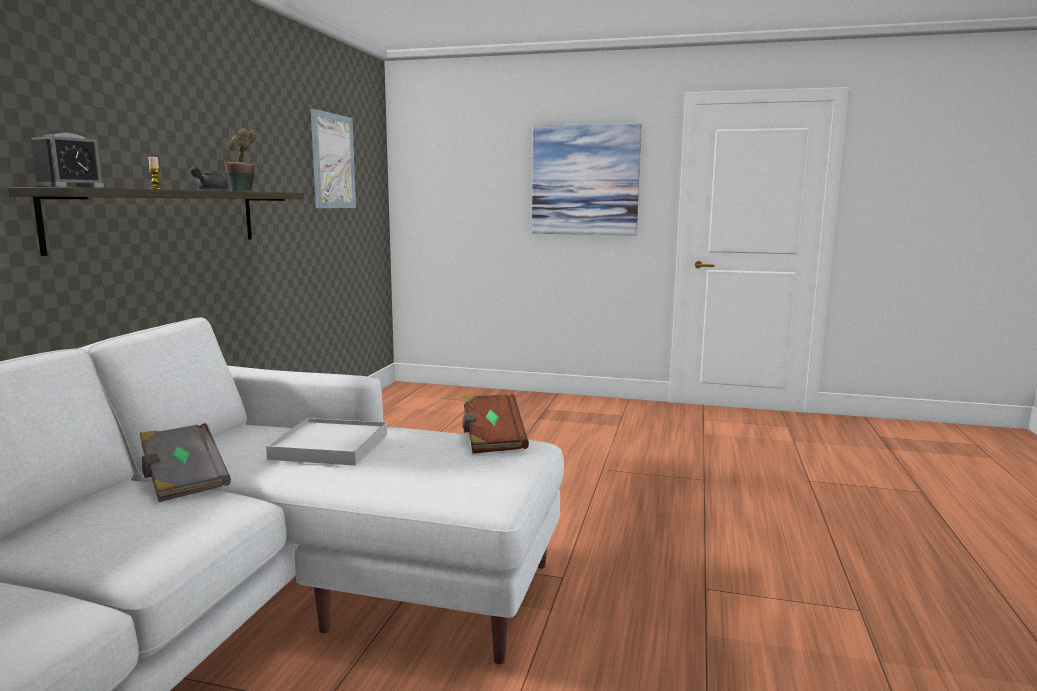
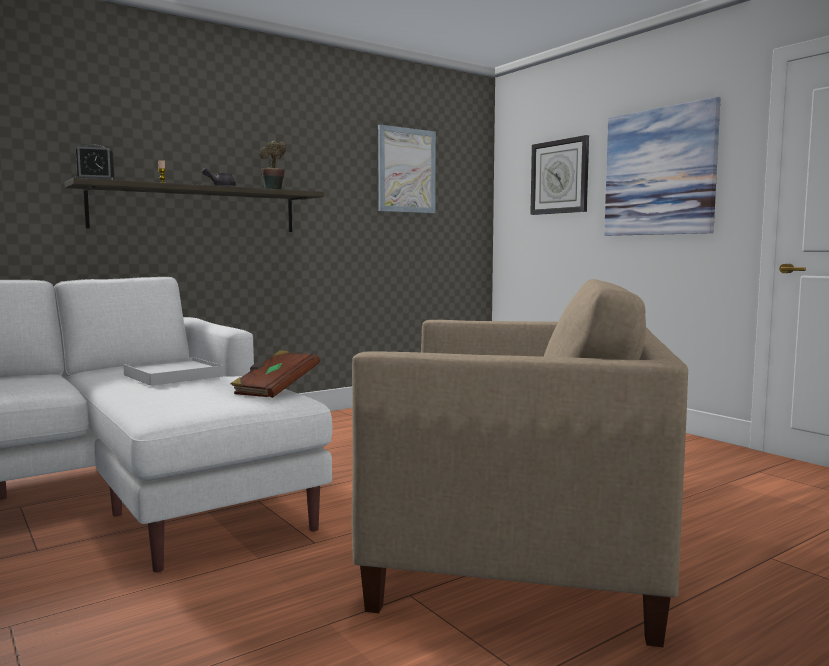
camera: 40 degrees right, 5 degrees down
(183, 480) = (61, 375): grey book -> none
(476, 174) = (559, 177): none -> wall clock
(701, 529) = (517, 554): none -> beige armchair

